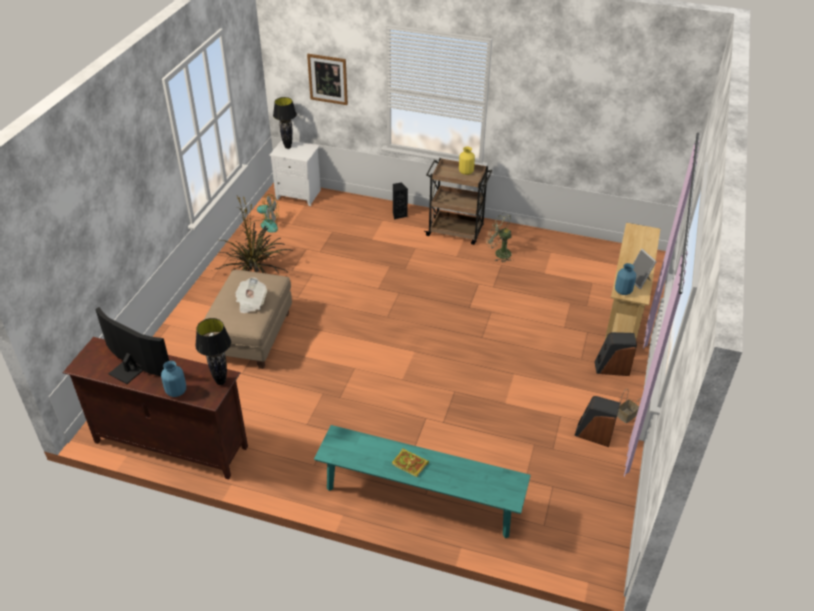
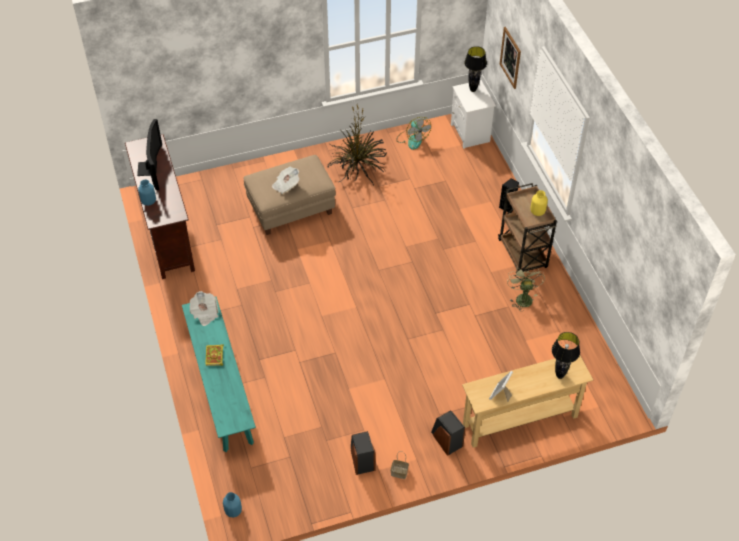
camera: 55 degrees right, 10 degrees up
(220, 382) = (172, 216): black table lamp -> black table lamp (559, 376)
(345, 444) = (205, 313): none -> newspaper
(623, 291) = (476, 389): blue vase -> blue vase (233, 511)

